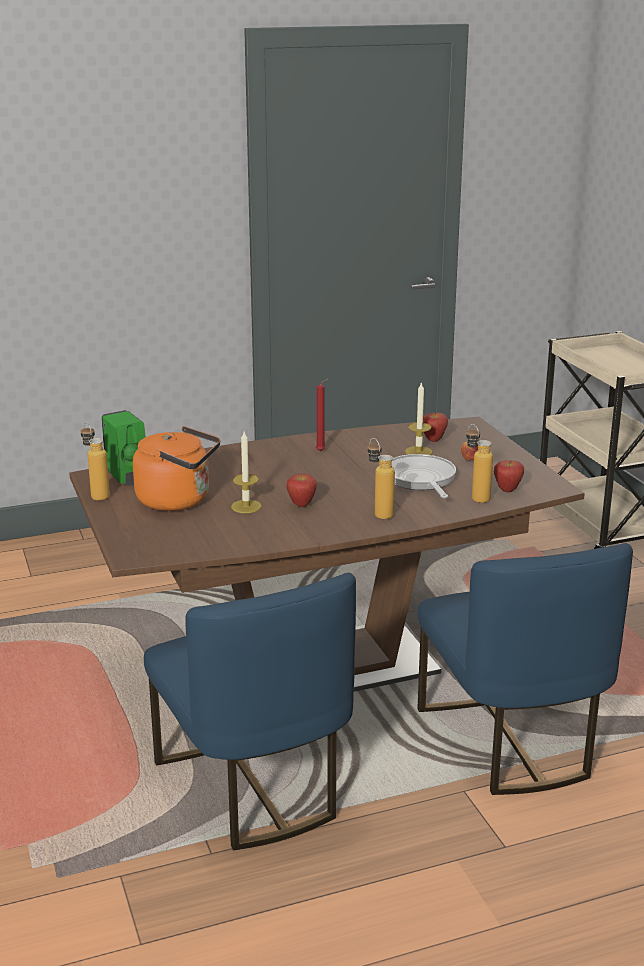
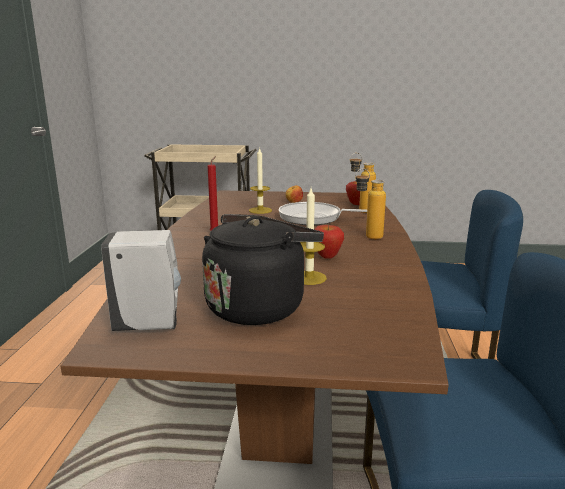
camera: 65 degrees left, 5 degrees down
(97, 495) = (177, 355): bottle -> none
(127, 478) = (150, 325): green soap dispenser -> white soap dispenser
(178, 500) = (258, 306): orange kettle -> black kettle
(433, 440) = (244, 204): apple -> none

